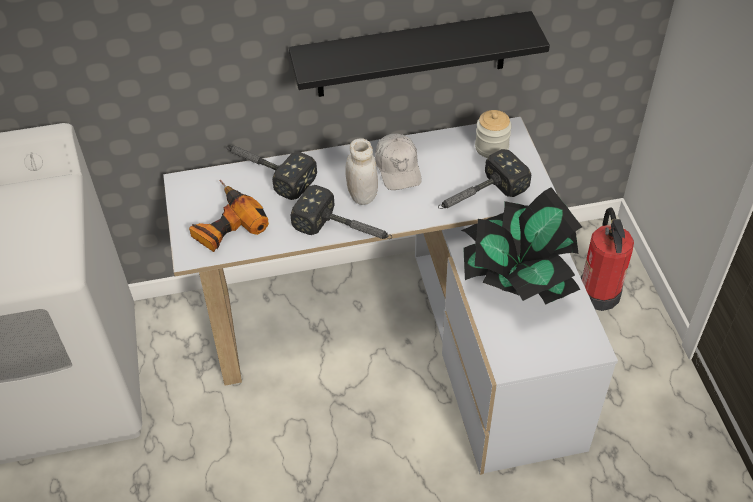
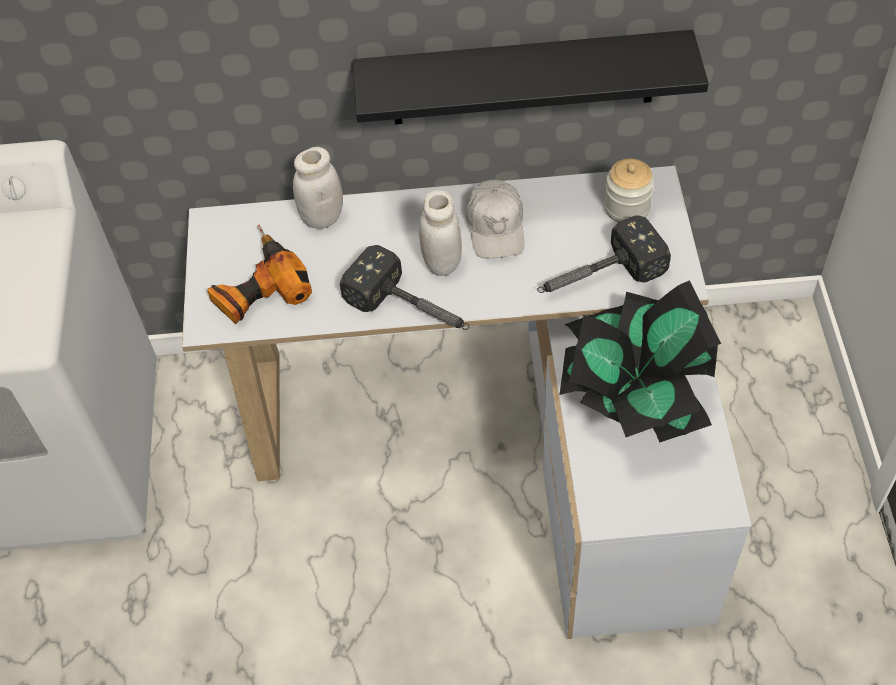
camera: 10 degrees right, 5 degrees up
(266, 172) = (322, 217): hammer -> white jar
(599, 292) = (768, 404): fire extinguisher -> none

